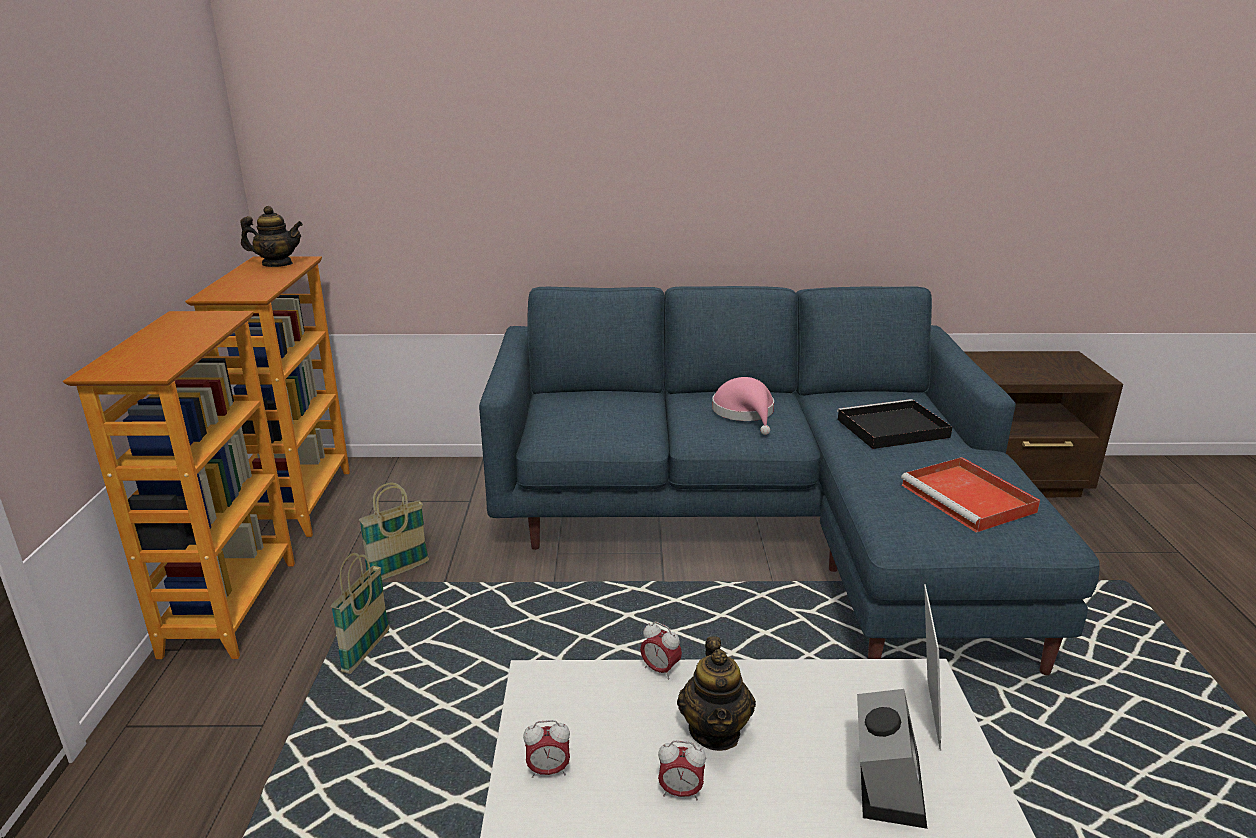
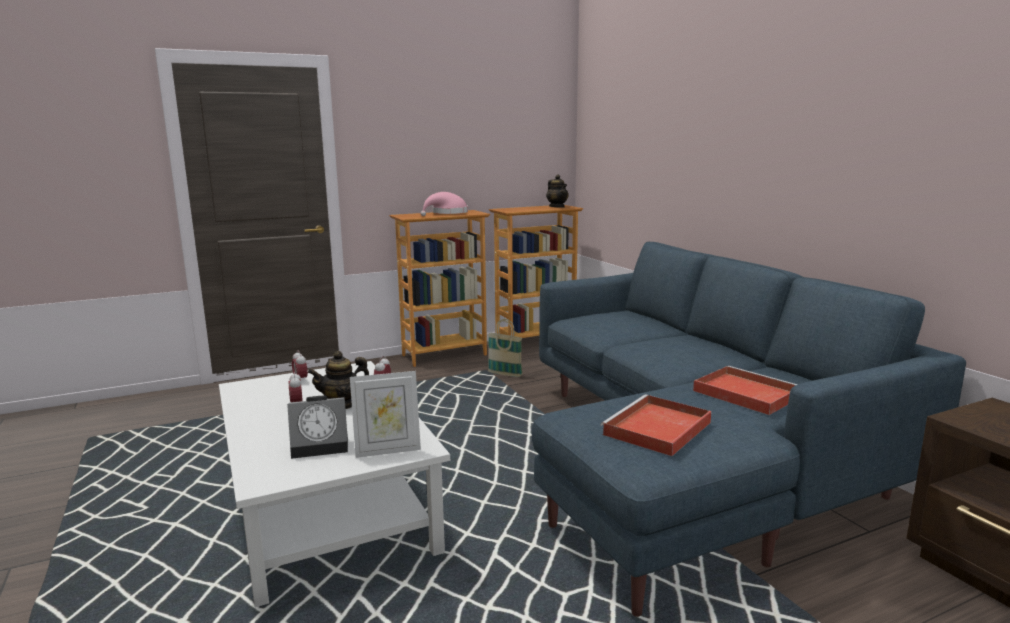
camera: 65 degrees right, 10 degrees down
(366, 652) = (439, 386): basket -> none
(745, 413) = (684, 350): pink hat -> pink hat (447, 213)
(891, 429) = (744, 393): black tray -> red tray

